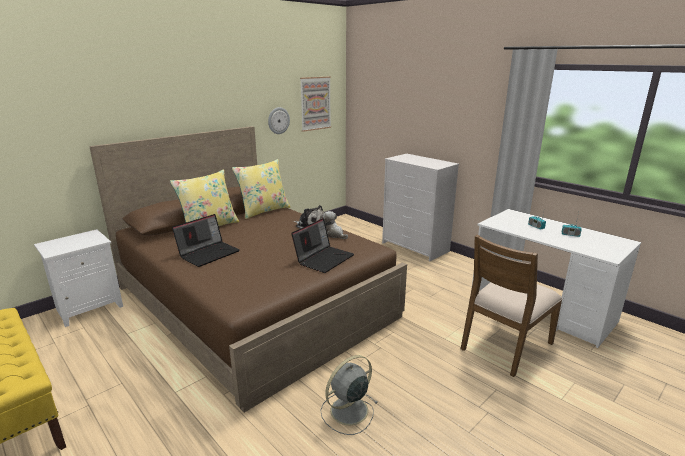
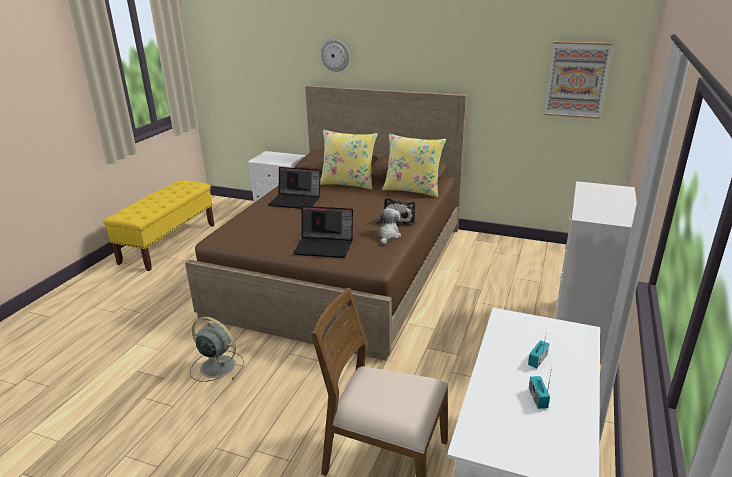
camera: 65 degrees right, 5 degrees up
(278, 120) = (508, 94): wall clock -> wall clock (335, 55)

